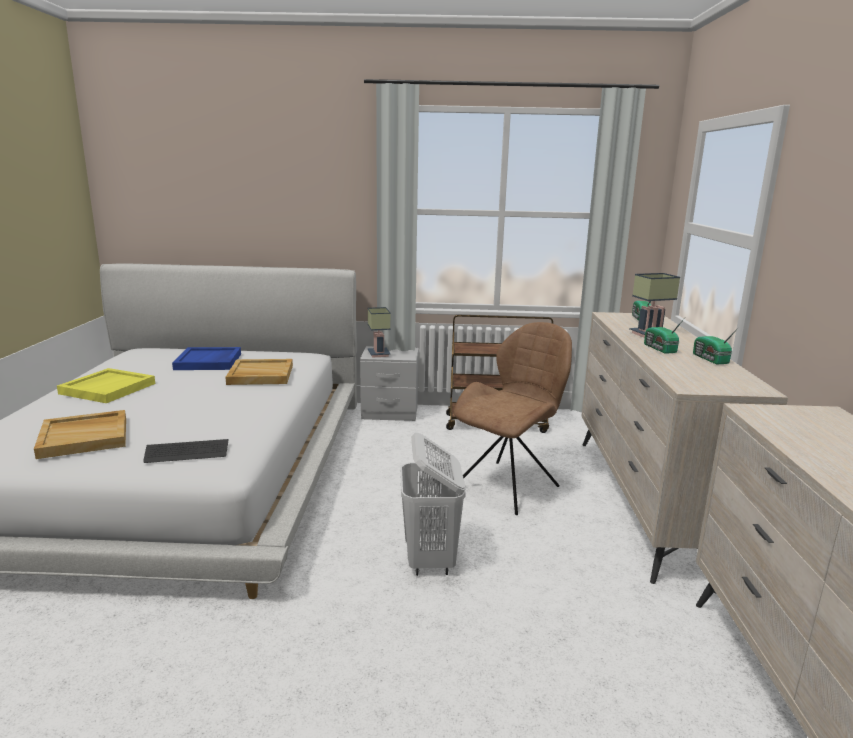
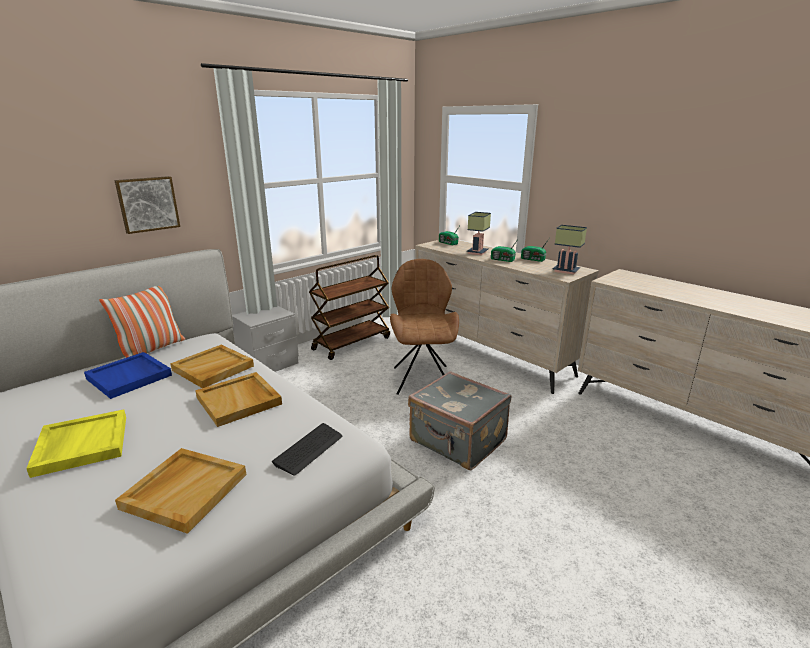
camera: 45 degrees left, 5 degrees up
(225, 402) = (239, 401): none -> beige tray
(259, 350) = (152, 350): none -> pillow
(301, 215) = (148, 204): none -> picture
(380, 354) = (258, 318): table lamp -> table lamp (567, 271)
(430, 560) = (457, 441): white laundry basket -> grey suitcase

